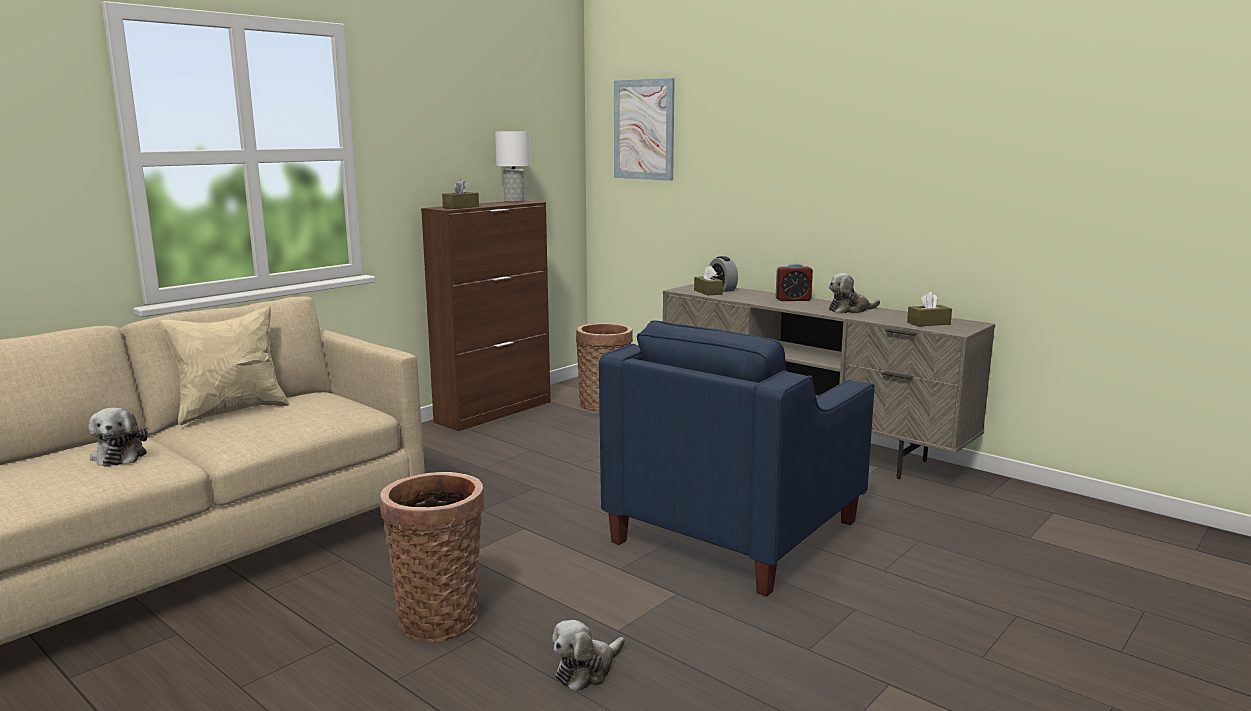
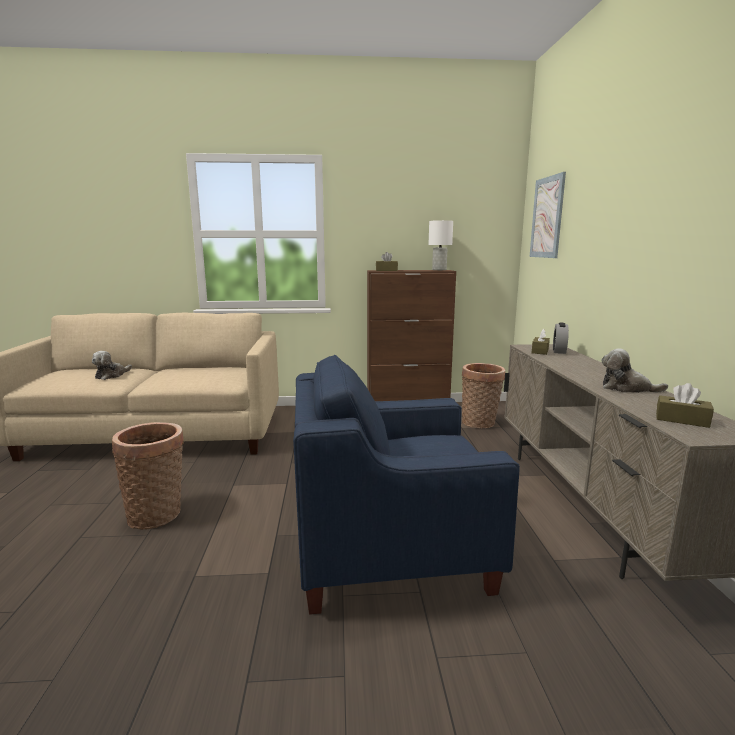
camera: 45 degrees right, 0 degrees up
(232, 411) = (192, 367): beige pillow -> none
(587, 670) = (133, 591): plush toy -> none
(793, 299) = (596, 369): alarm clock -> none

